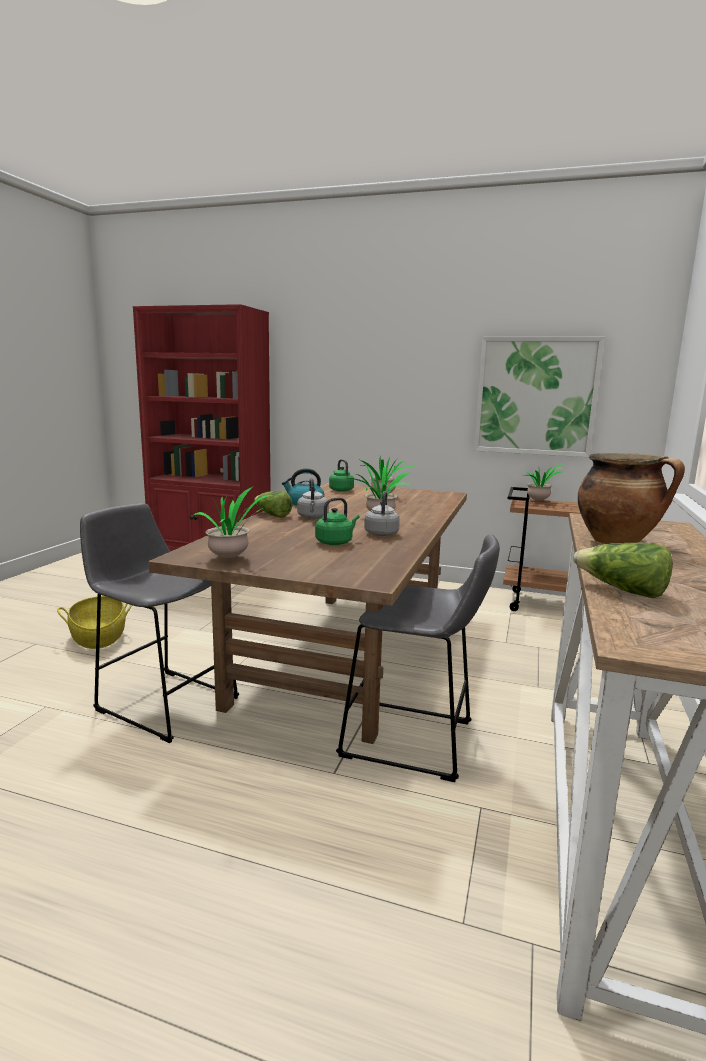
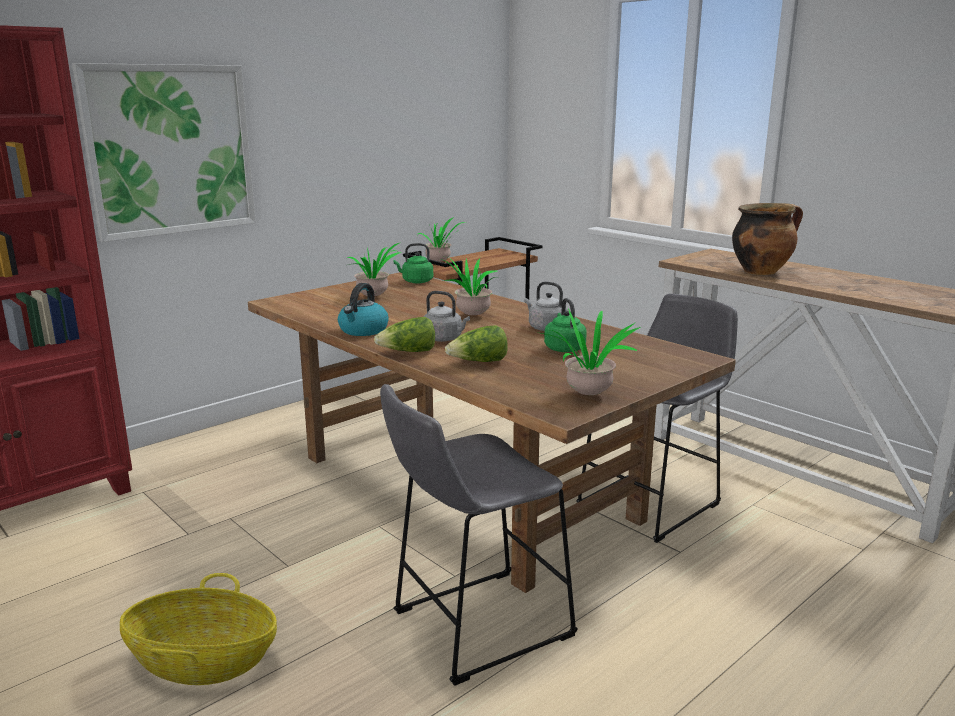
camera: 60 degrees left, 5 degrees up
(340, 490) = (310, 305): green kettle -> green kettle (415, 281)
(536, 396) = (409, 146): picture -> picture (170, 150)
(622, 591) = (877, 295): lettuce -> lettuce (479, 362)

